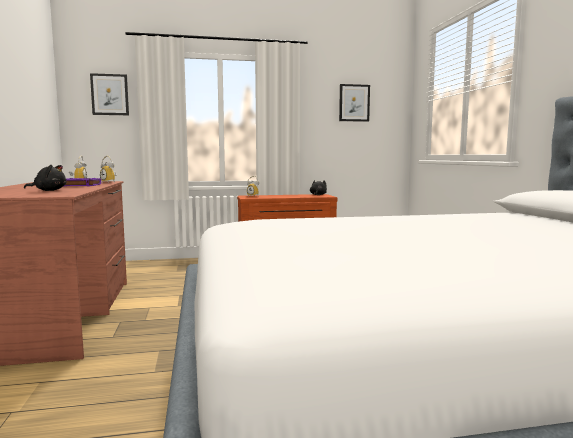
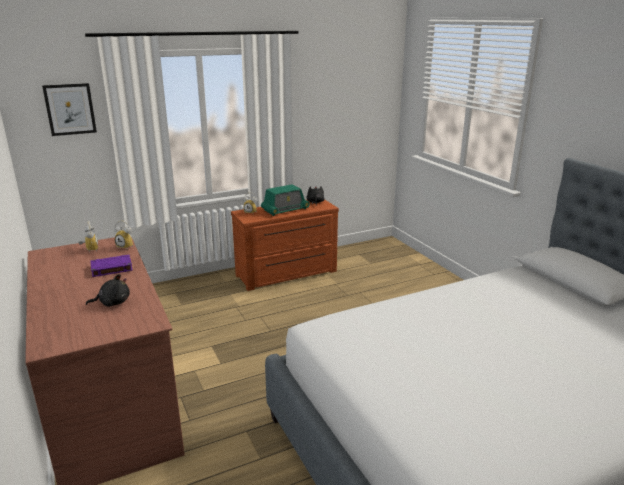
camera: 15 degrees left, 15 degrees up
(286, 196) = (285, 209): none -> radio
(354, 103) = (345, 93): picture -> none

